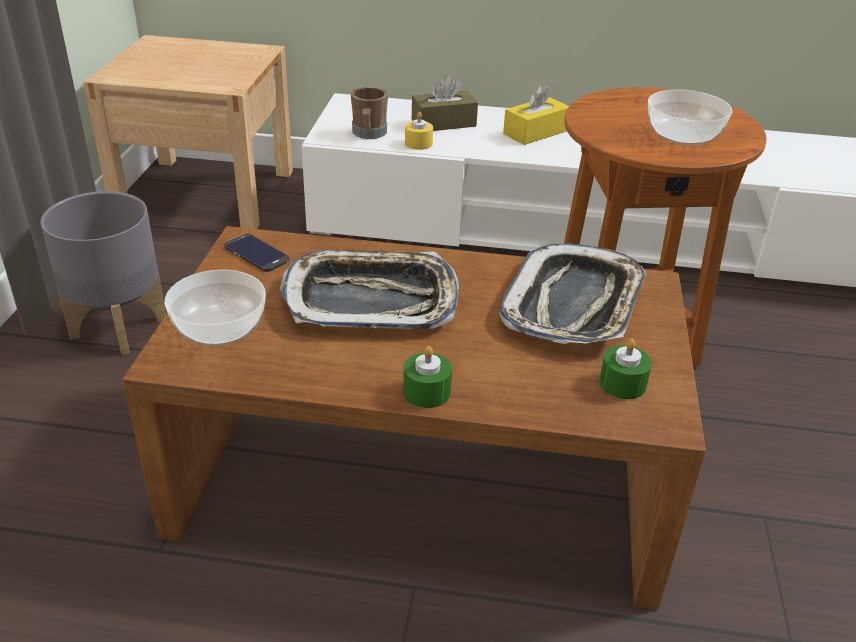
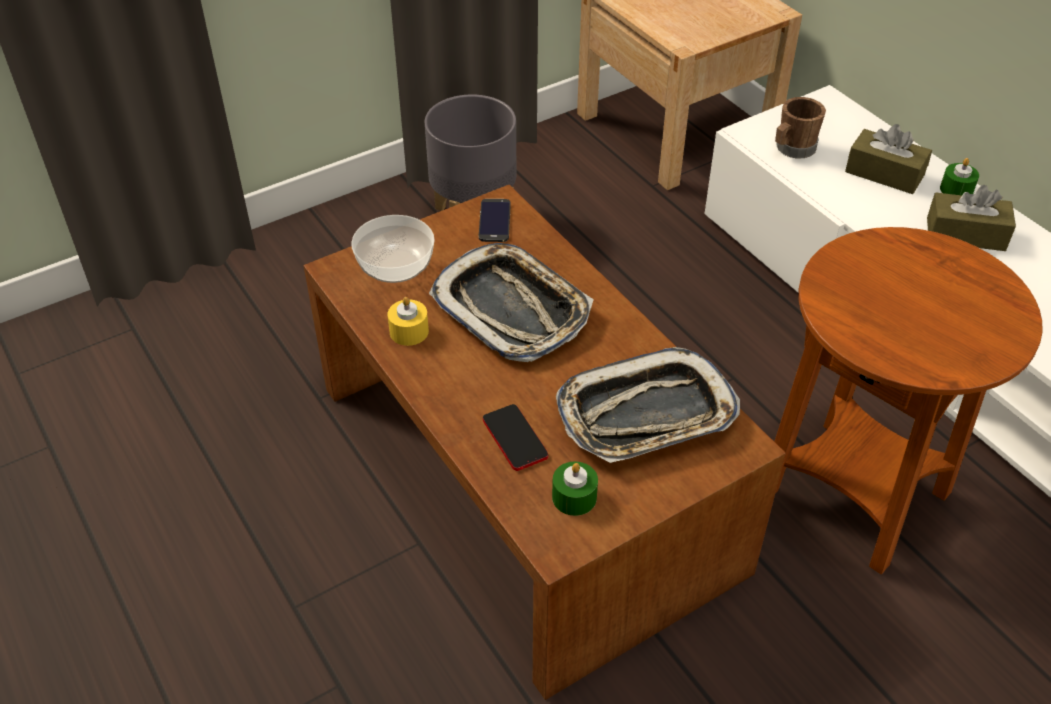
camera: 50 degrees right, 10 degrees up
(418, 143) = (823, 184): yellow candle -> yellow candle (409, 331)
(426, 392) = (443, 401): green candle -> green candle (956, 190)
(521, 378) = (514, 438): none -> phone
(535, 132) = (965, 234): yellow tissue box -> brown tissue box
(682, 134) = (910, 324): bowl -> none

